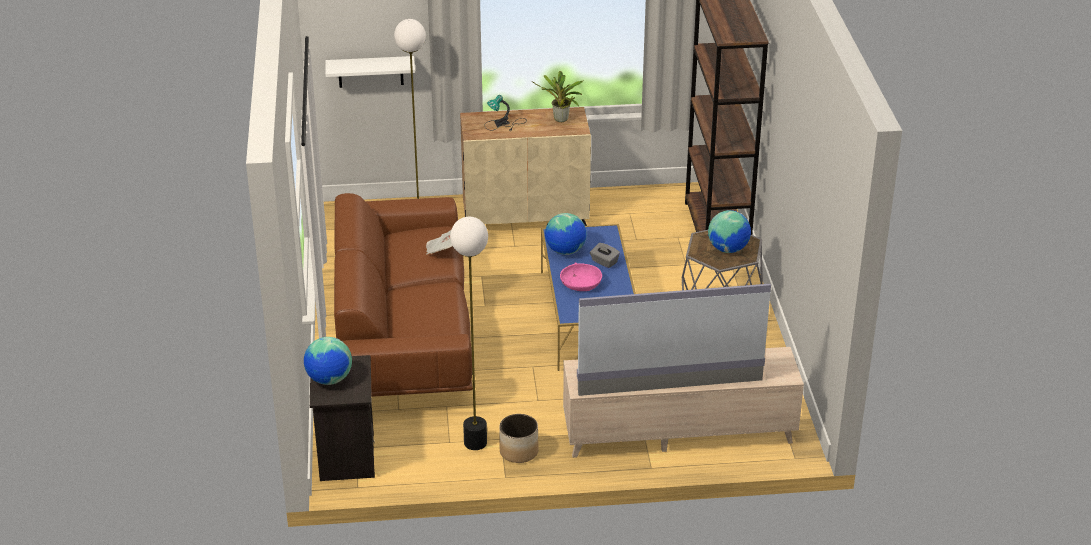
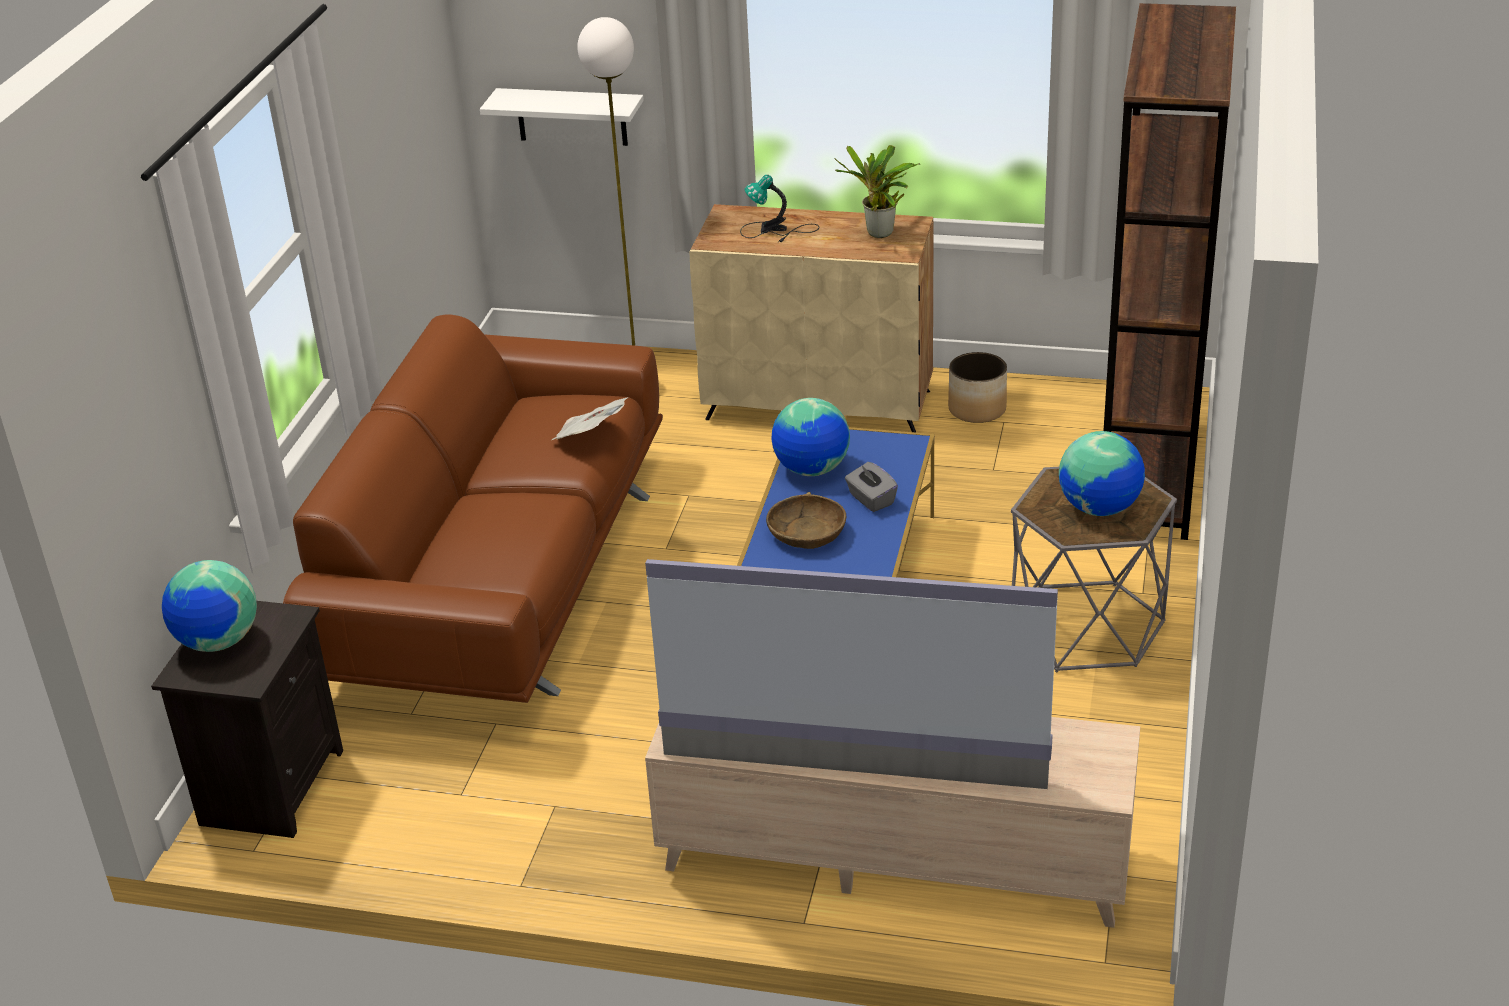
camera: 20 degrees right, 0 degrees up
(475, 443) = (505, 805): floor lamp -> none
(519, 451) = (574, 838): planter -> planter (978, 409)
(580, 283) = (806, 533): pink bowl -> brown bowl

